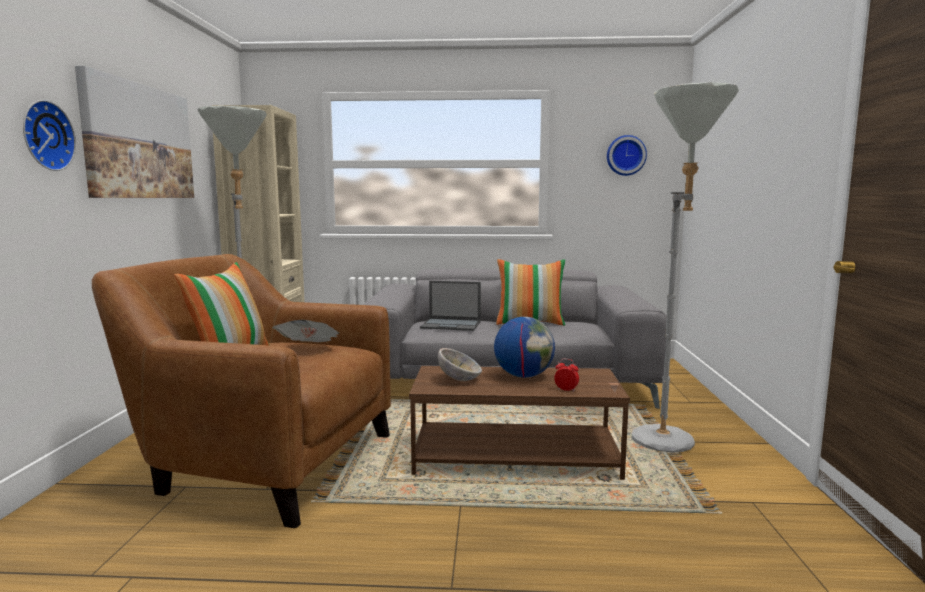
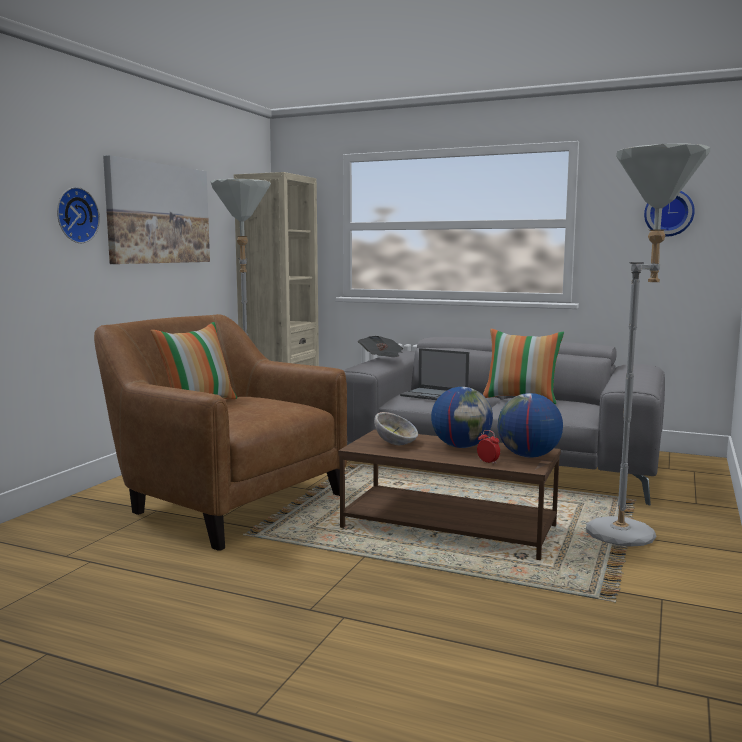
camera: 20 degrees right, 0 degrees up
(309, 349) = (266, 403): newspaper -> newspaper (382, 360)
(593, 379) = (528, 456): none -> globe

